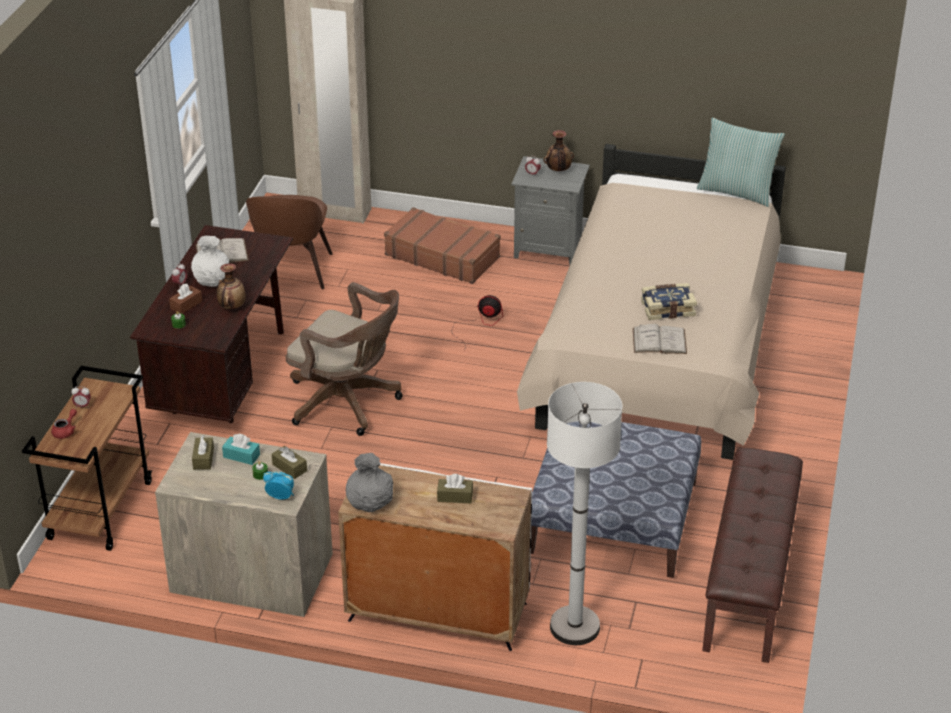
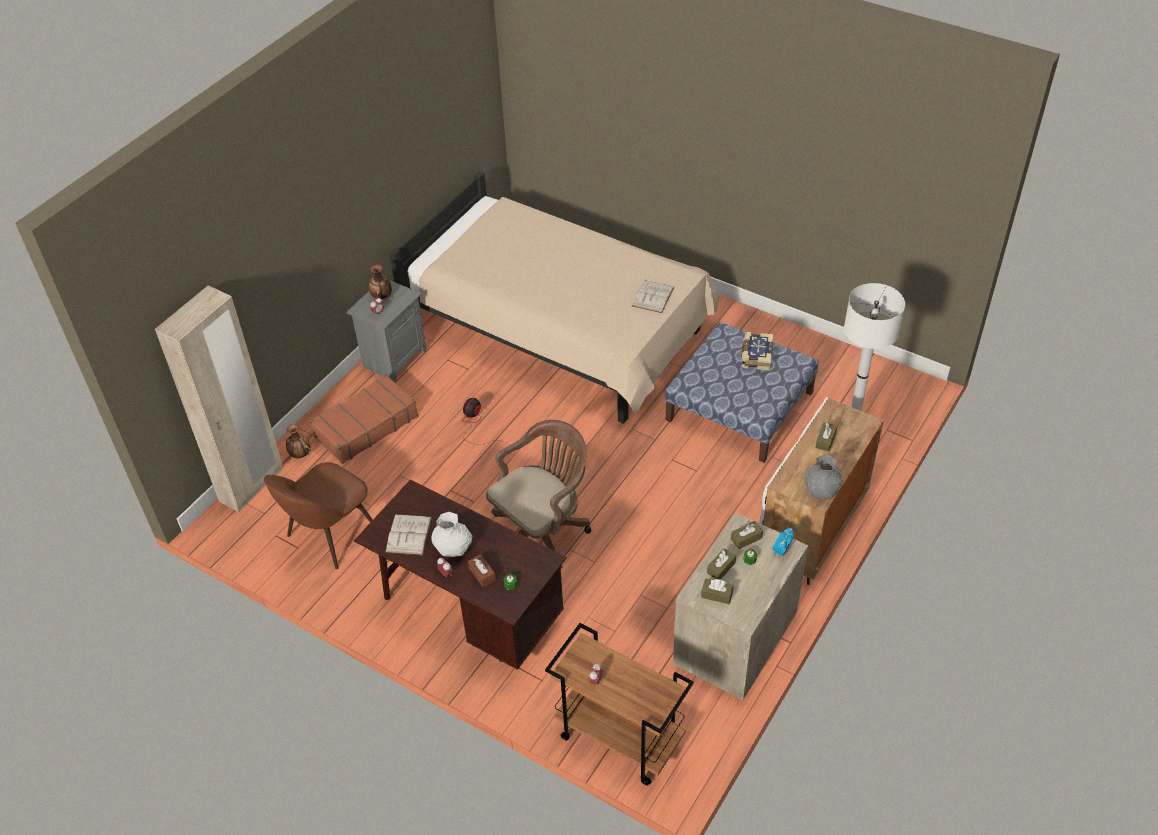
camera: 70 degrees left, 10 degrees up
(66, 431) = (629, 698): red teapot -> none
(231, 307) = (501, 541): vase -> vase (300, 454)
(241, 456) = (721, 568): turquoise tissue box -> brown tissue box
(291, 272) = (330, 535): brown chair -> brown chair turned 105 degrees clockwise
(667, 308) = (614, 282): book -> book (756, 356)
(736, 192) = (479, 208): pillow -> none
(750, 581) = (825, 356): brown bench -> none

